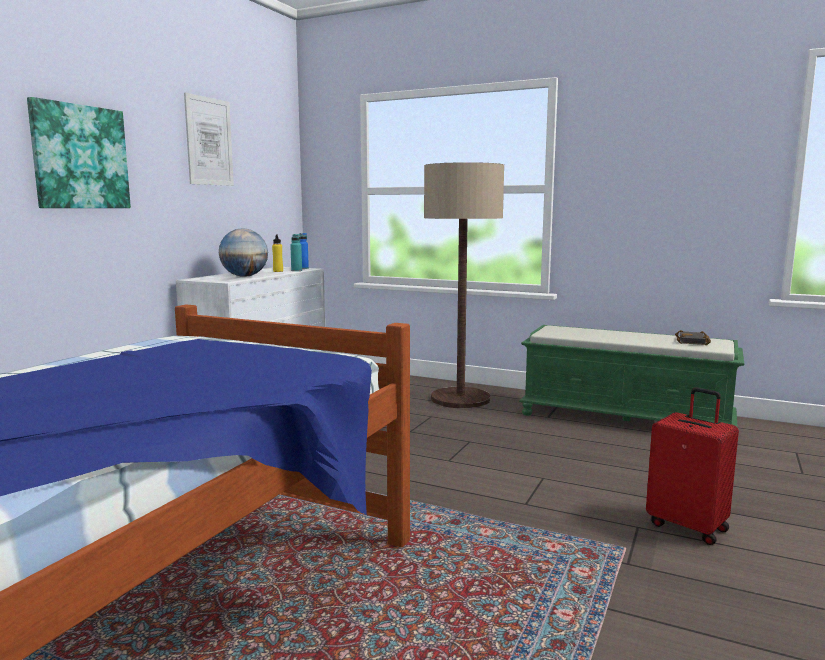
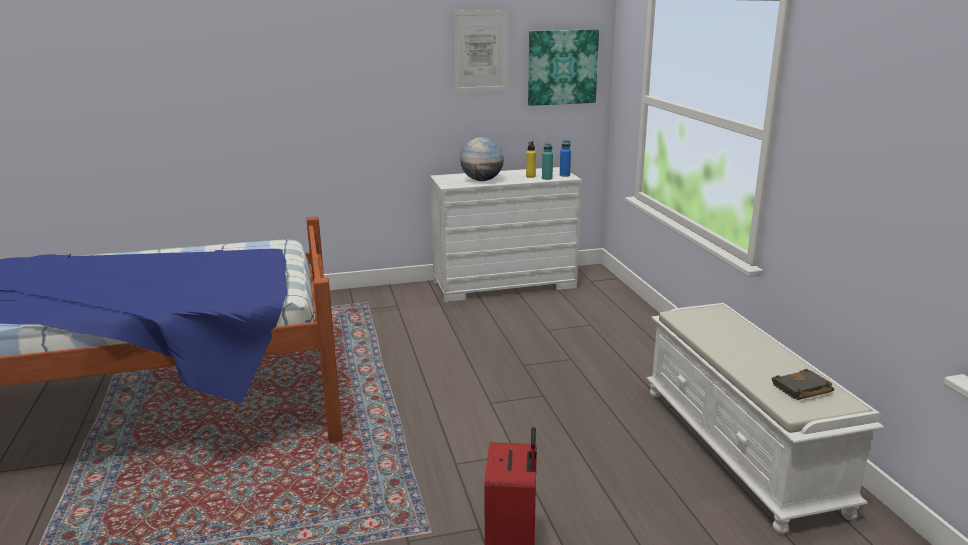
camera: 50 degrees right, 10 degrees up
(80, 157) = (345, 79): picture -> picture (562, 67)
(460, 399) = (636, 353): floor lamp -> none
(626, 419) = (741, 448): green bench -> white bench

